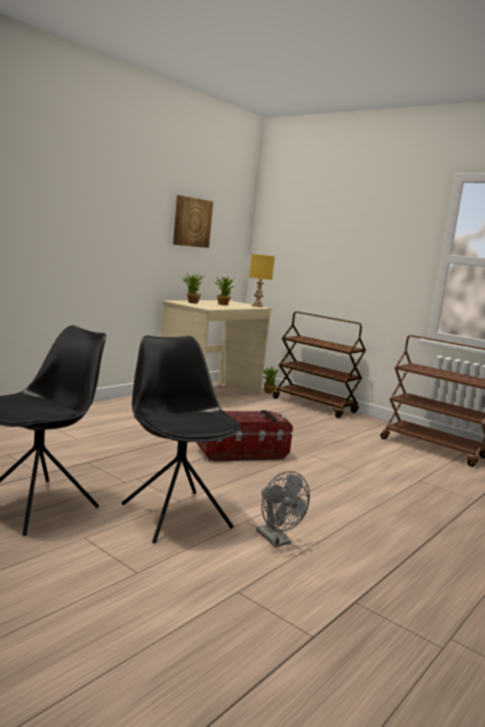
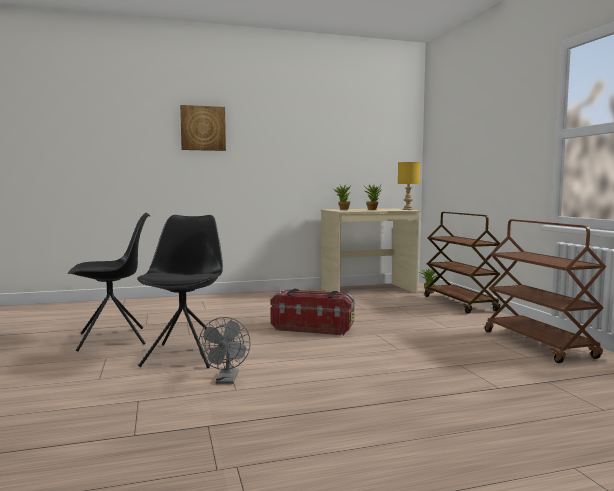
camera: 35 degrees right, 5 degrees down
(192, 222) = (347, 142): picture -> picture (203, 128)

